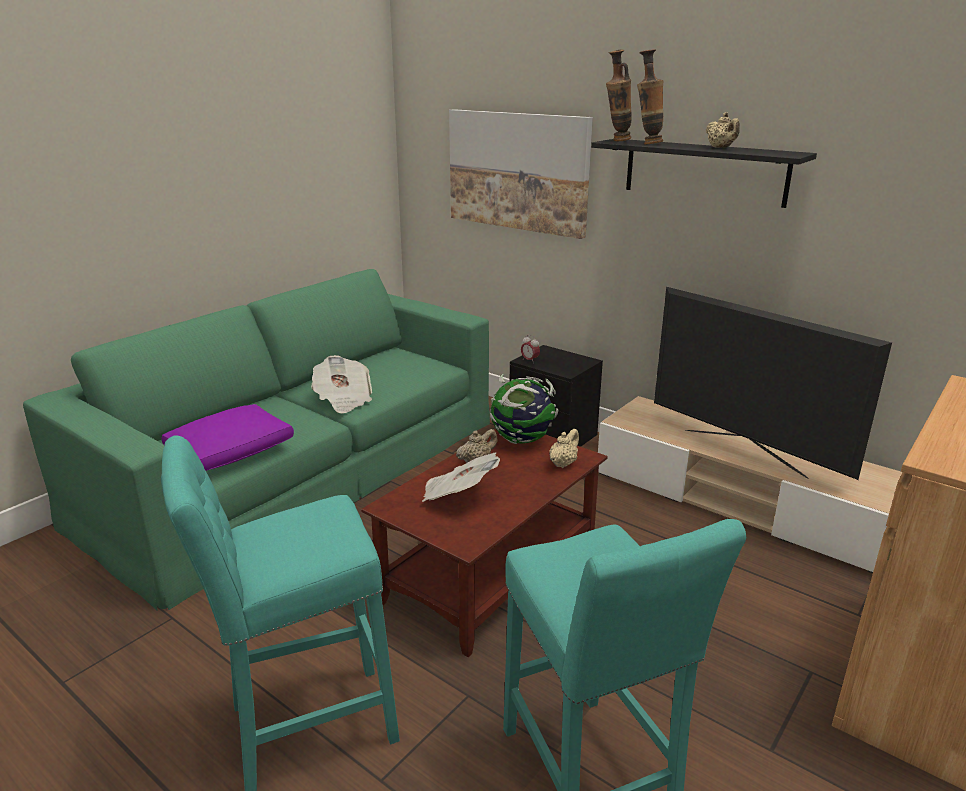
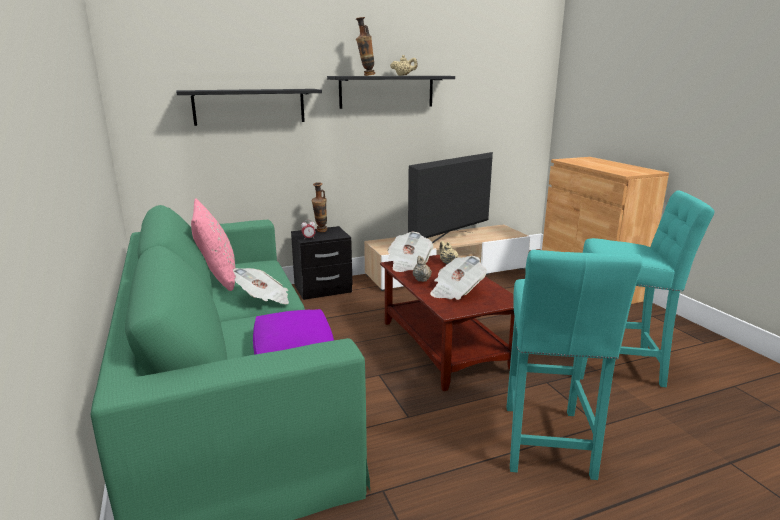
camera: 60 degrees left, 5 degrees down
(373, 362) = (217, 277): none -> pink pillow
(518, 171) = (249, 106): picture -> black shelf
(522, 440) = (408, 264): globe -> newspaper
(616, 141) = (341, 75): vase -> vase (320, 232)
(744, 452) = (451, 240): television -> television turned 150 degrees clockwise

